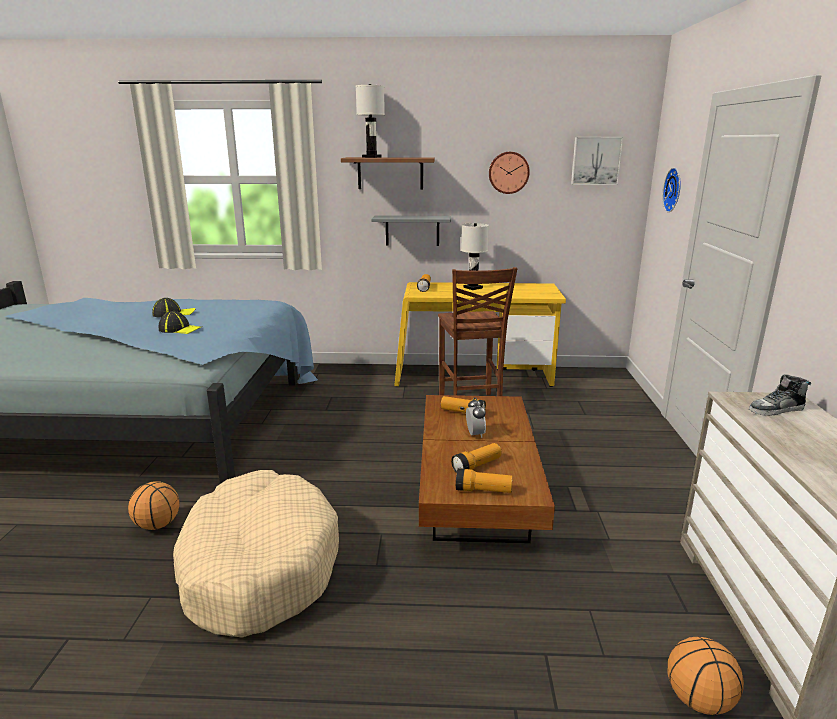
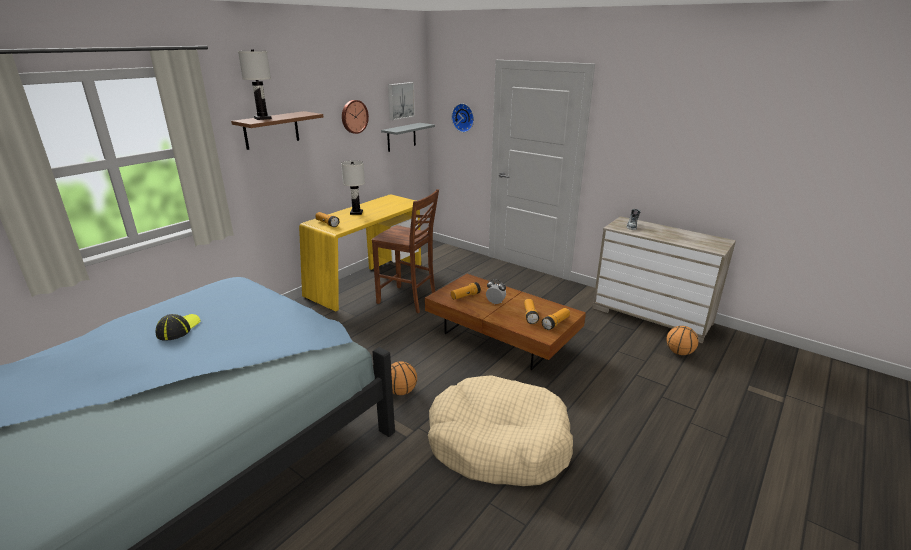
camera: 55 degrees left, 5 degrees up
(158, 524) = (399, 482): basketball -> basketball (400, 391)
(180, 329) = (239, 334): cap -> none
(412, 230) = (295, 178): grey shelf -> grey shelf (401, 137)

